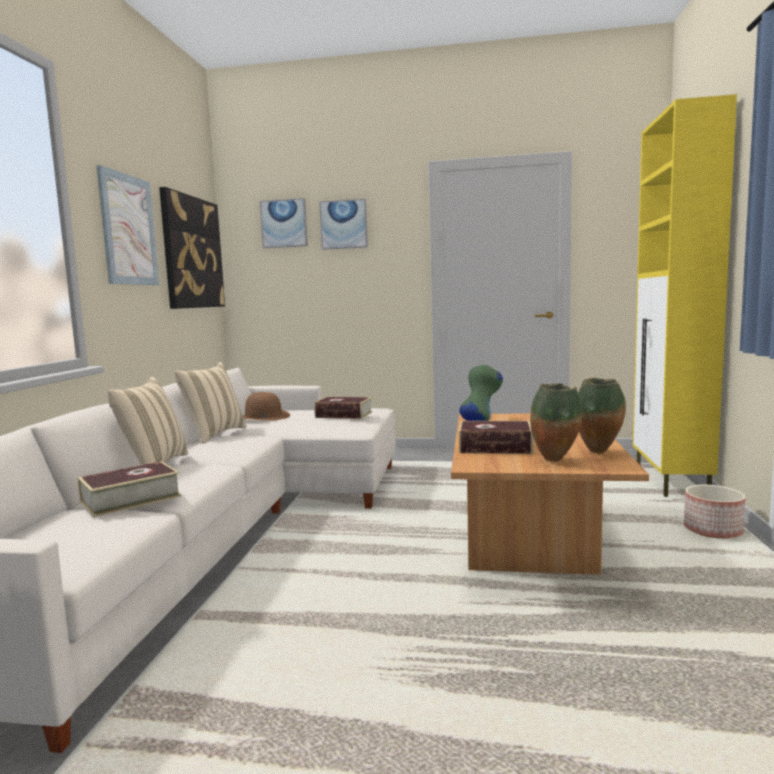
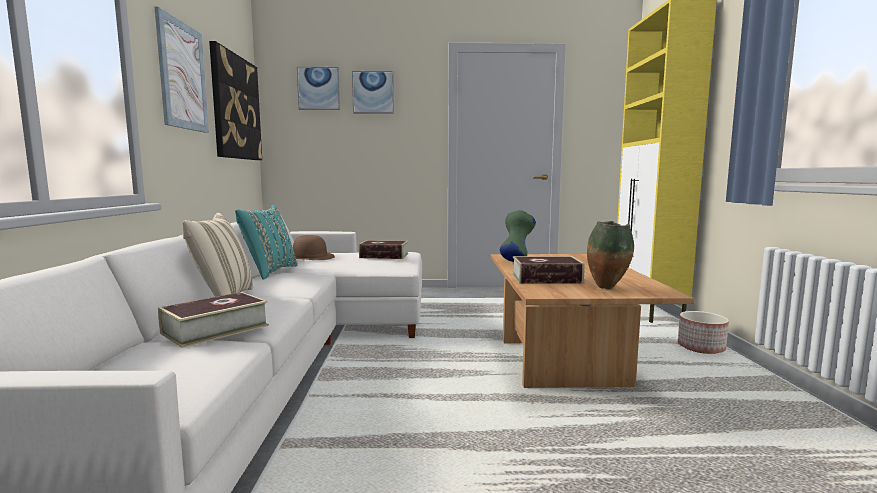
camera: 10 degrees left, 0 degrees up
(214, 434) = (269, 272): beige pillow -> turquoise pillow
(599, 453) = (637, 282): vase -> none

